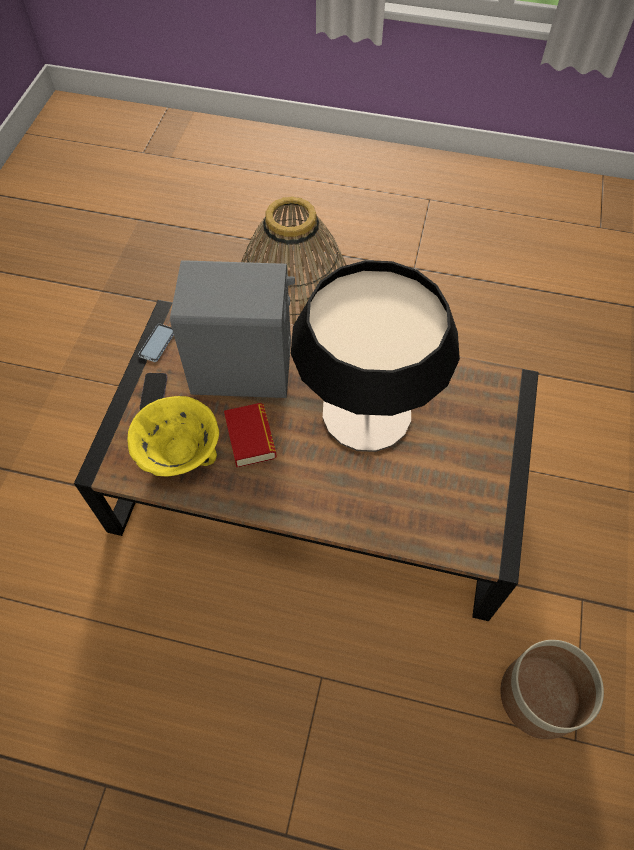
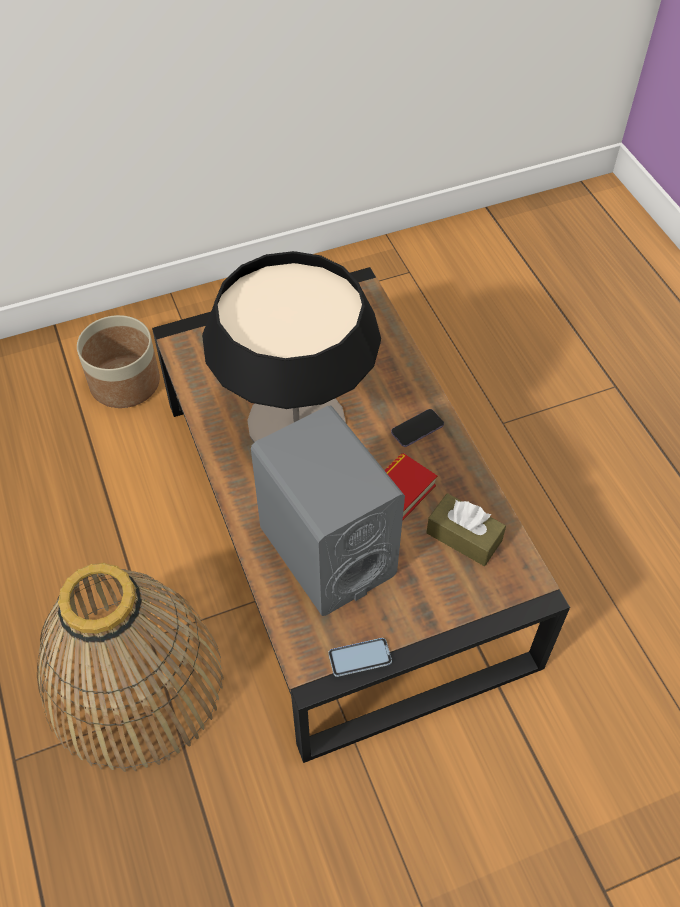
camera: 125 degrees left, 5 degrees down
(154, 393) = (421, 611): phone -> phone (417, 429)
(181, 455) = (464, 537): yellow bowl -> brown tissue box
(540, 696) = (397, 298): planter -> planter (124, 382)

